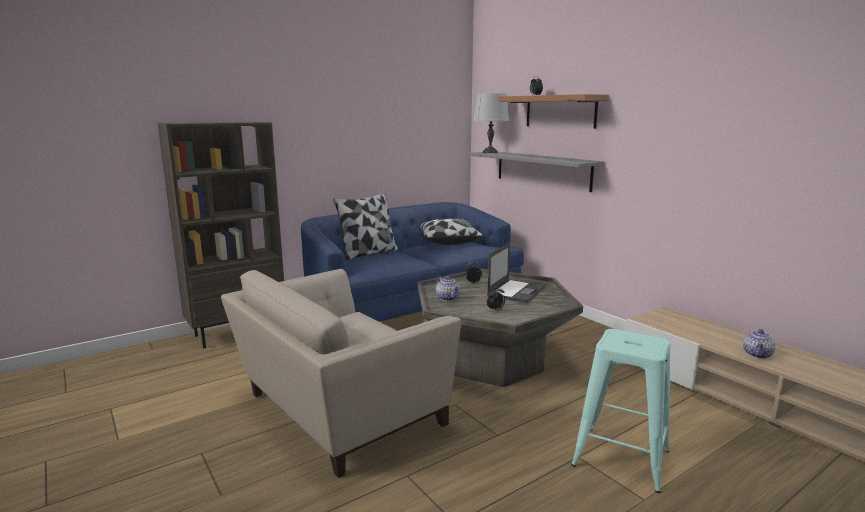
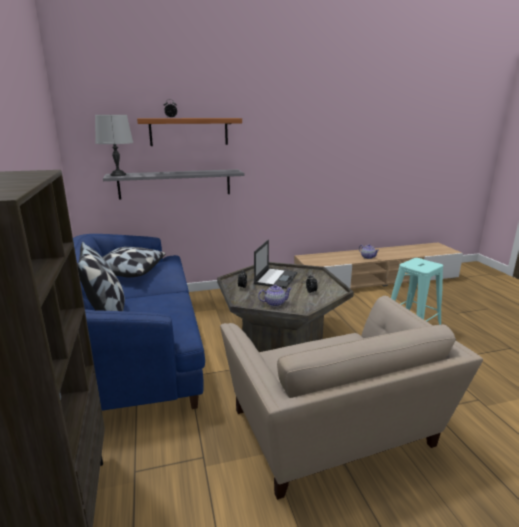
camera: 70 degrees left, 5 degrees up
(516, 291) = (276, 278): laptop -> laptop turned 60 degrees clockwise

